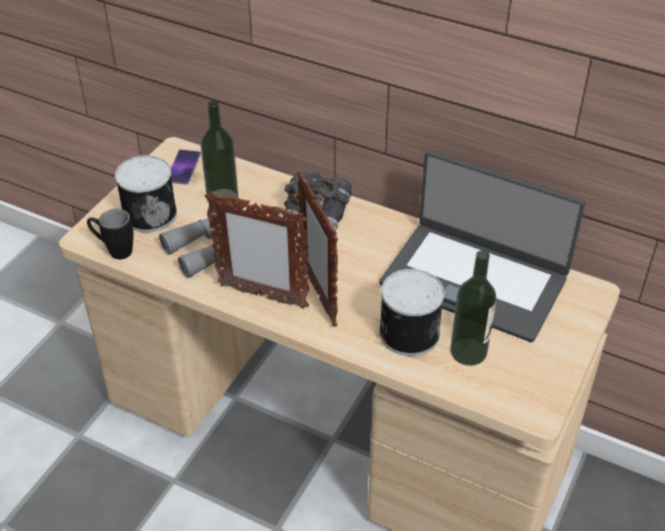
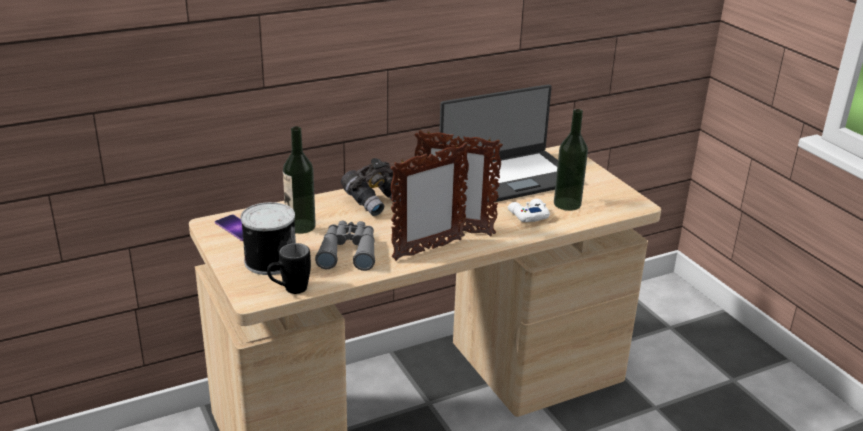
camera: 55 degrees left, 15 degrees down
(407, 332) = (528, 215): can -> white game controller

